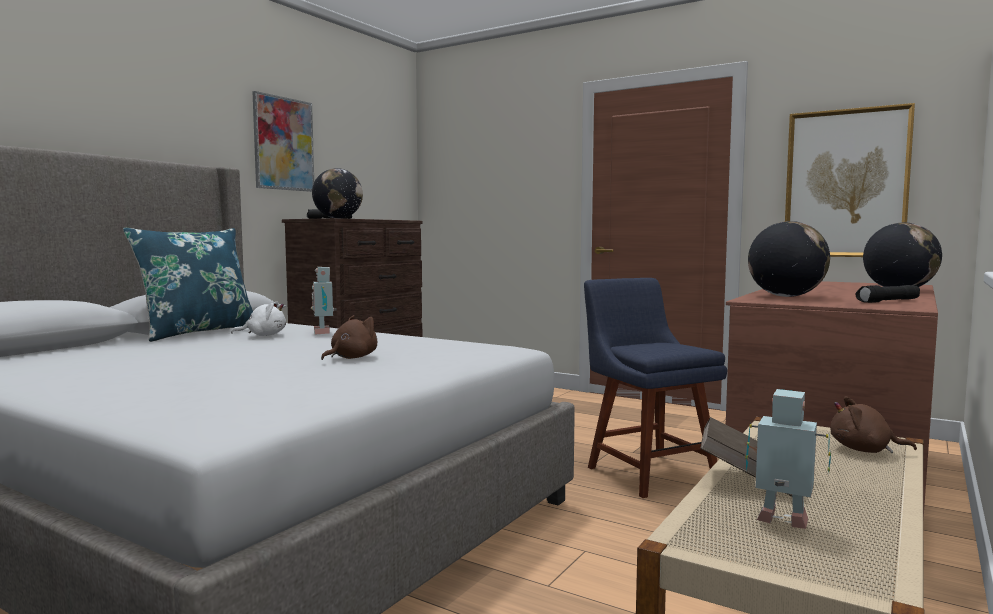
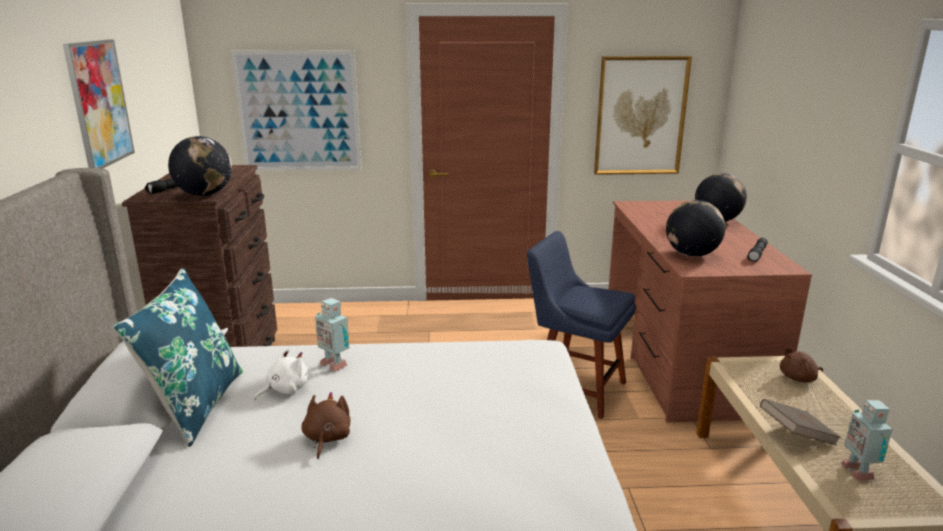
camera: 35 degrees left, 15 degrees up
(351, 358) = (464, 411): brown plush toy -> brown plush toy (326, 438)
(489, 190) = (298, 112): none -> picture
(784, 522) = (858, 471): toy robot -> toy robot turned 90 degrees counterclockwise

